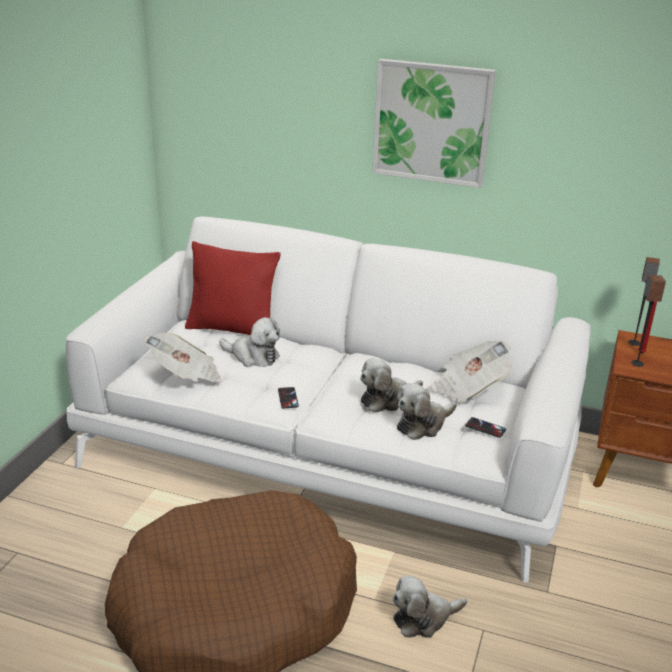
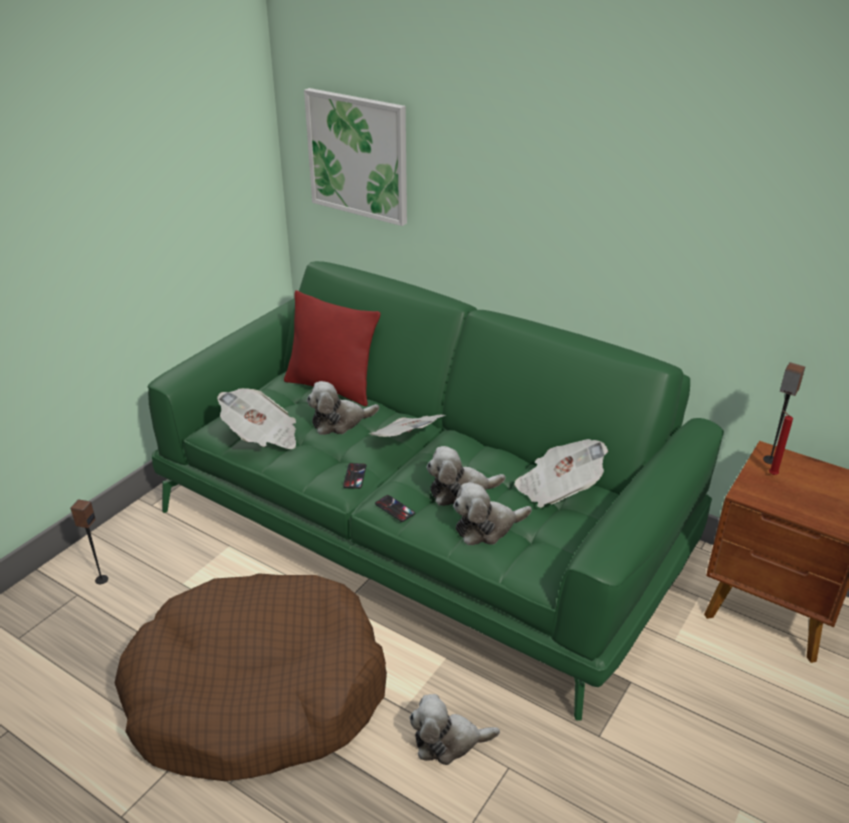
camera: 15 degrees right, 5 degrees up
(253, 356) = (339, 422): plush toy -> plush toy turned 120 degrees clockwise
(321, 365) = (406, 441): none -> newspaper
(332, 450) = (424, 528): white sofa -> green sofa
(432, 122) = (558, 178): picture -> picture (358, 156)
(485, 428) = (554, 542): phone -> phone (394, 509)
(637, 363) = (761, 488): speaker -> speaker (101, 579)

